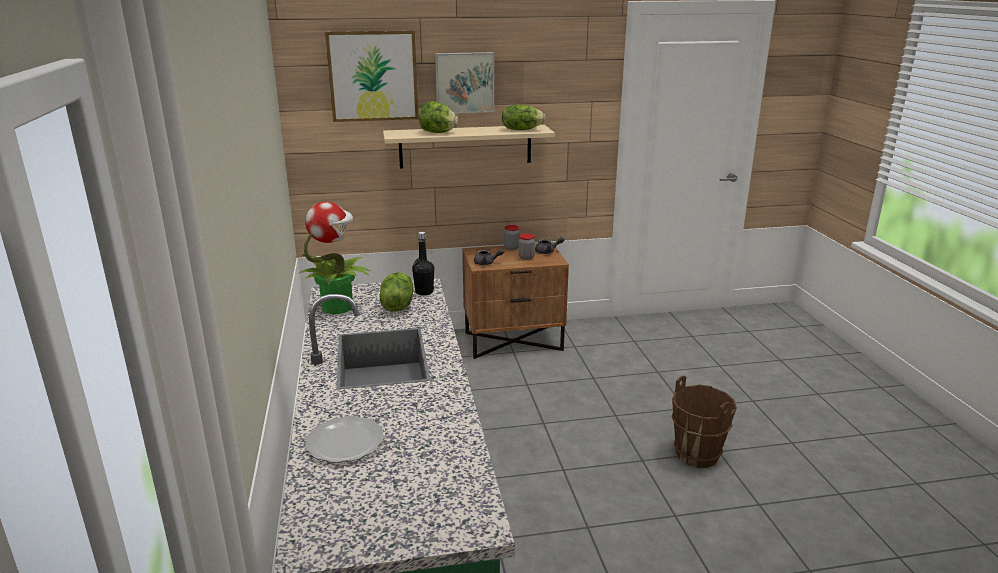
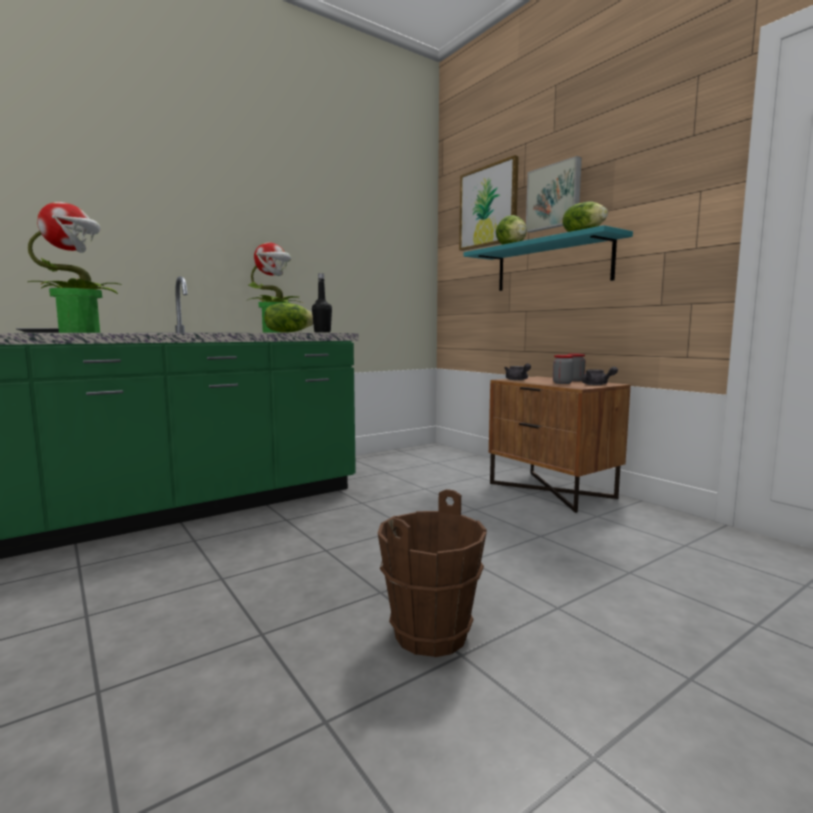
camera: 65 degrees right, 15 degrees down
(443, 415) = (81, 332): none -> potted plant
(465, 146) = (551, 265): beige shelf -> turquoise shelf

